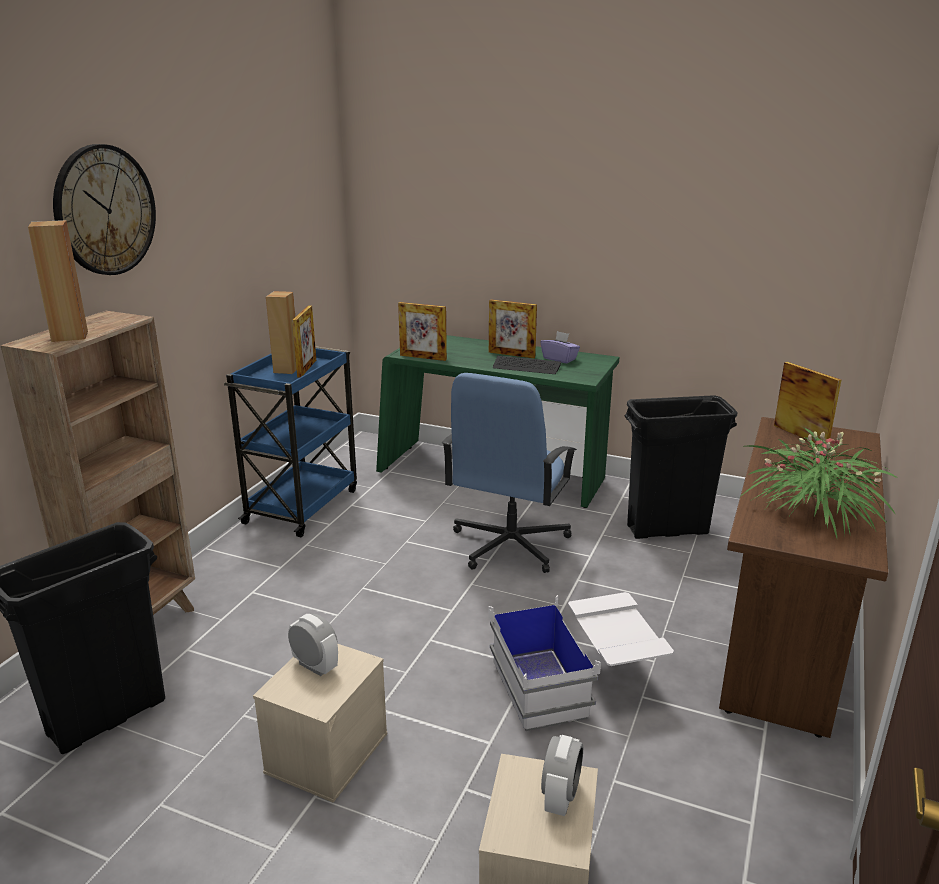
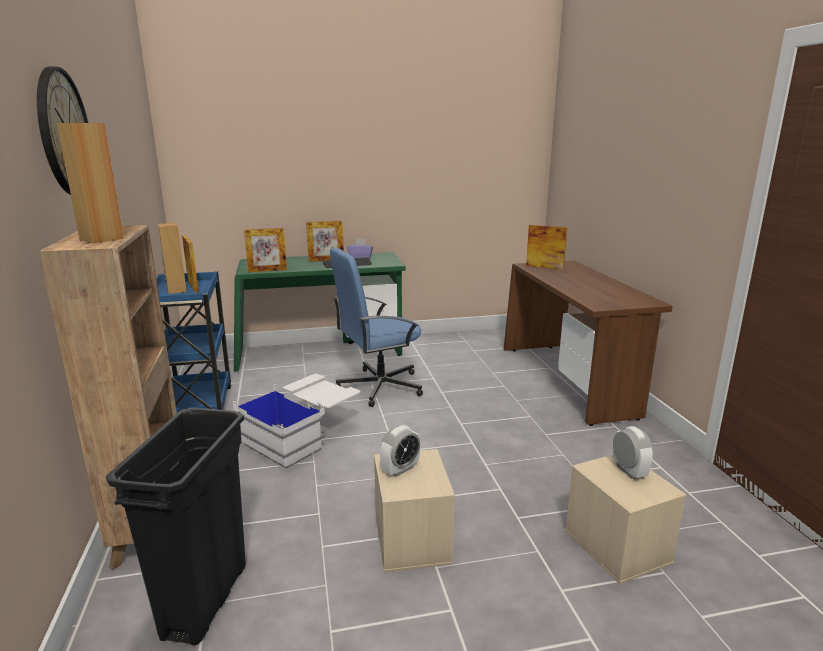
camera: 35 degrees left, 5 degrees down
(315, 666) = (400, 469): alarm clock -> alarm clock turned 135 degrees clockwise
(509, 545) = (379, 387): blue office chair -> blue office chair turned 75 degrees clockwise
(576, 684) = (507, 441): white storage box -> white storage box (302, 436)
(667, 530) = (458, 354): black trash can -> none
(814, 511) = (606, 292): potted plant -> none

